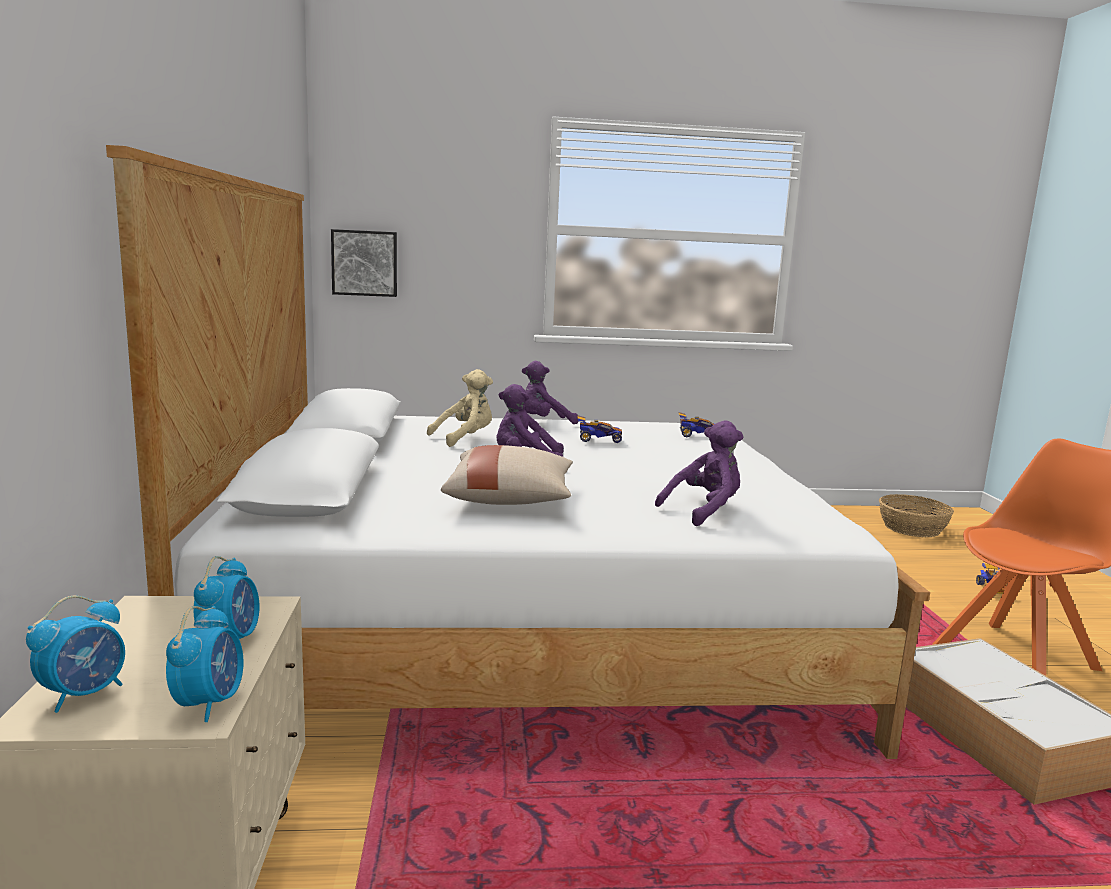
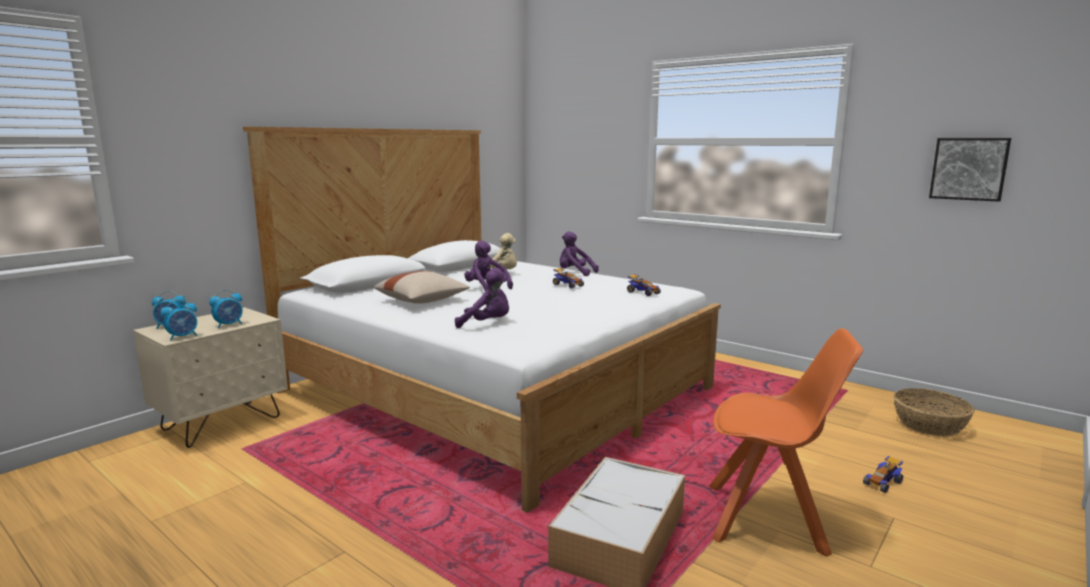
camera: 45 degrees right, 0 degrees up
(365, 263) = (549, 167): picture -> picture (969, 168)

